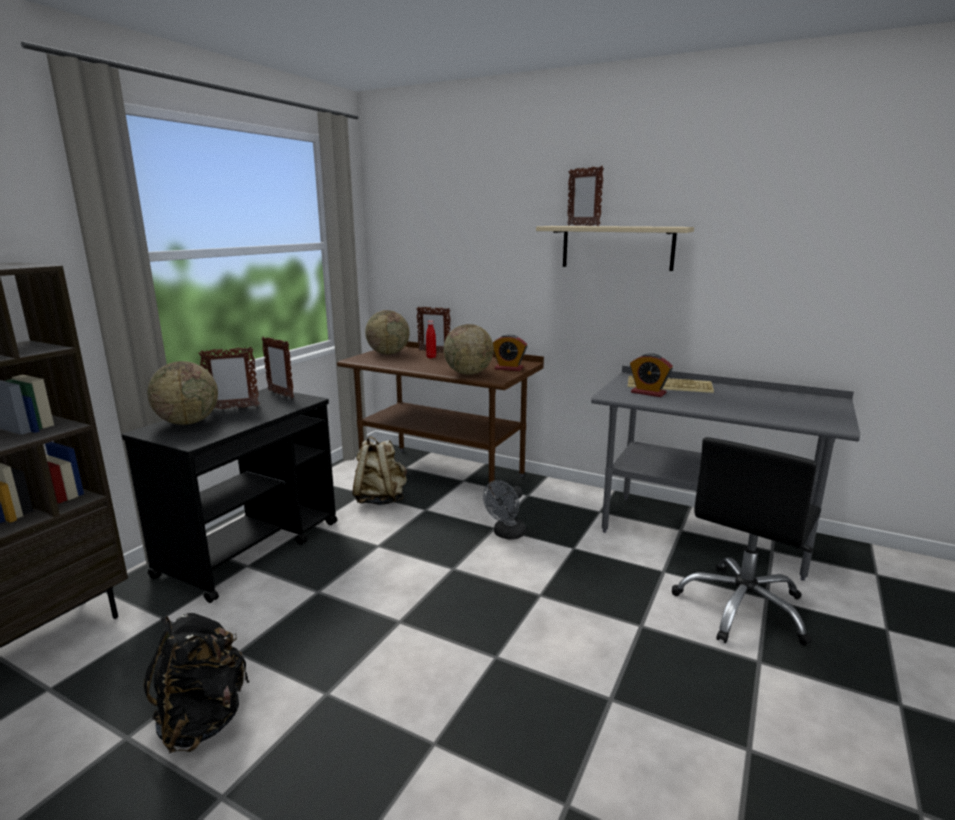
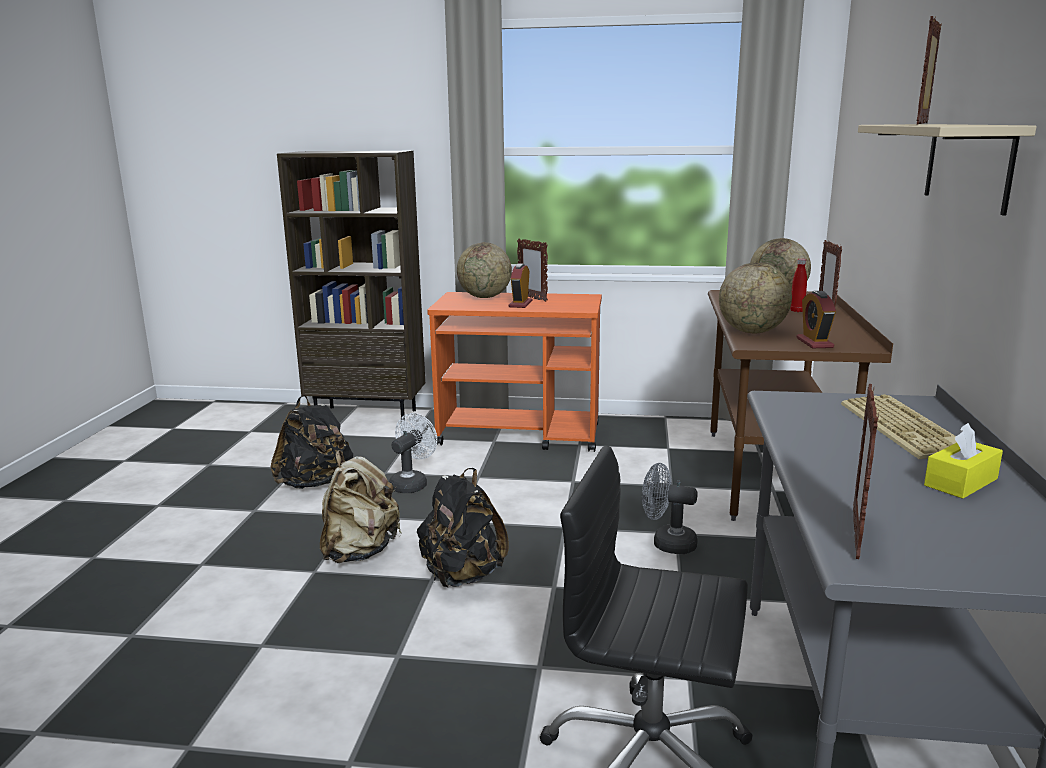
camera: 70 degrees right, 0 degrees up
(252, 548) = (521, 434): black cart -> orange cart
(280, 394) = (587, 300): picture frame -> picture frame (856, 534)
(288, 637) = (412, 483): none -> white fan
(380, 499) = (666, 459): beige backpack -> beige backpack (360, 552)
(500, 638) = (462, 576): none -> black backpack
(648, 393) = (828, 417): alarm clock -> alarm clock (520, 304)
(742, 393) = (961, 482): none -> yellow tissue box

